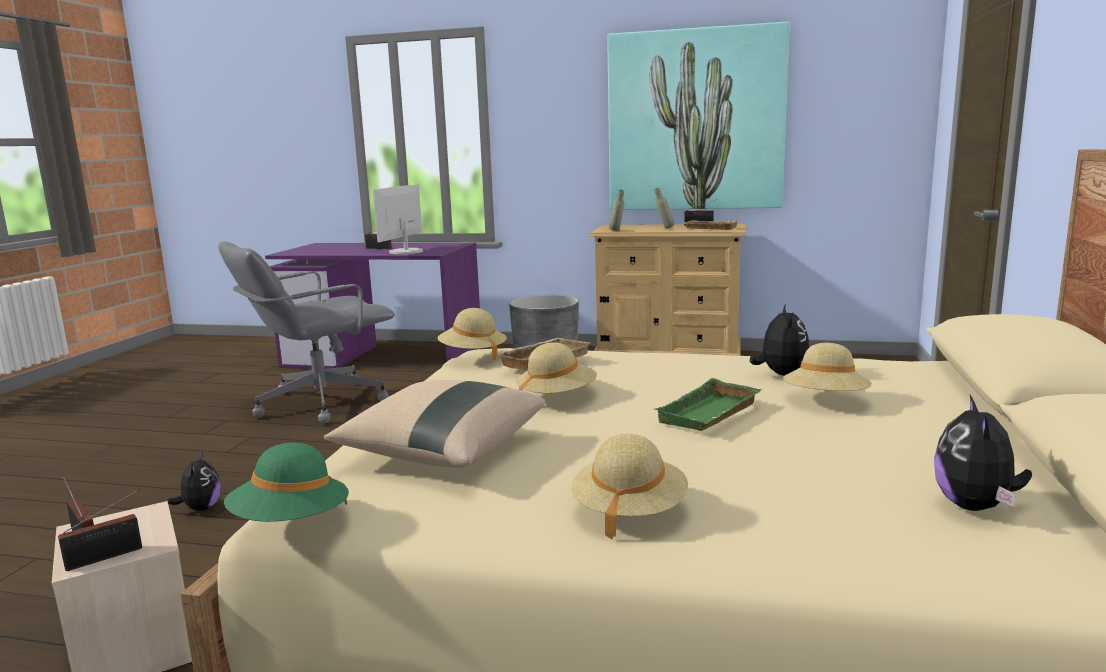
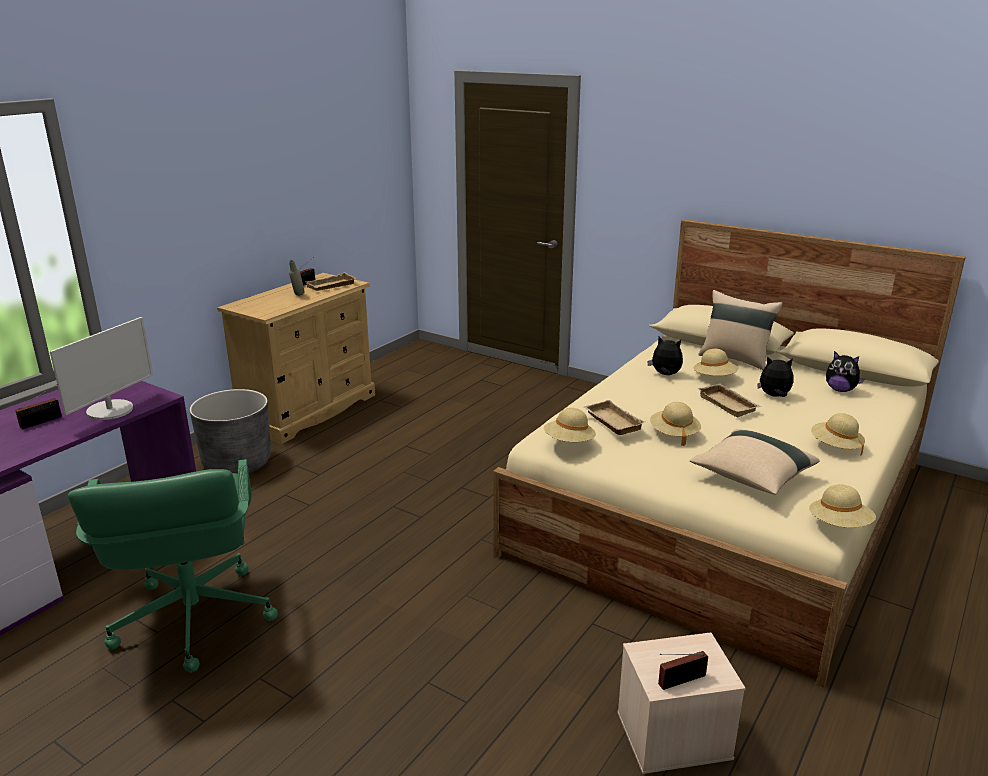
camera: 70 degrees left, 10 degrees up
(109, 556) = (714, 663): radio -> none
(201, 508) = (442, 711): plush toy -> plush toy (774, 396)
(291, 523) = (839, 525): green hat -> beige hat
(319, 403) = (192, 620): grey office chair -> green office chair
(405, 252) = (111, 410): monitor -> monitor turned 105 degrees counterclockwise
(617, 230) = (277, 310): grey bottle -> none
(695, 121) = (276, 187): picture -> none
(711, 414) = (729, 404): green tray -> beige tray
(956, 407) = (735, 359): none -> beige pillow

